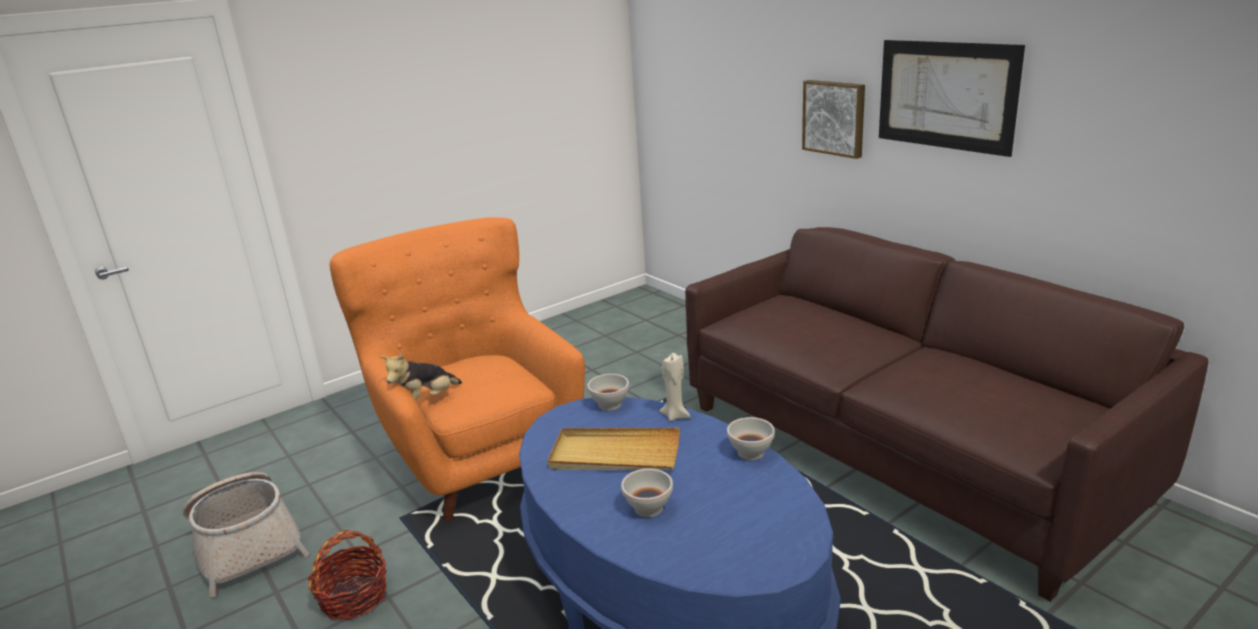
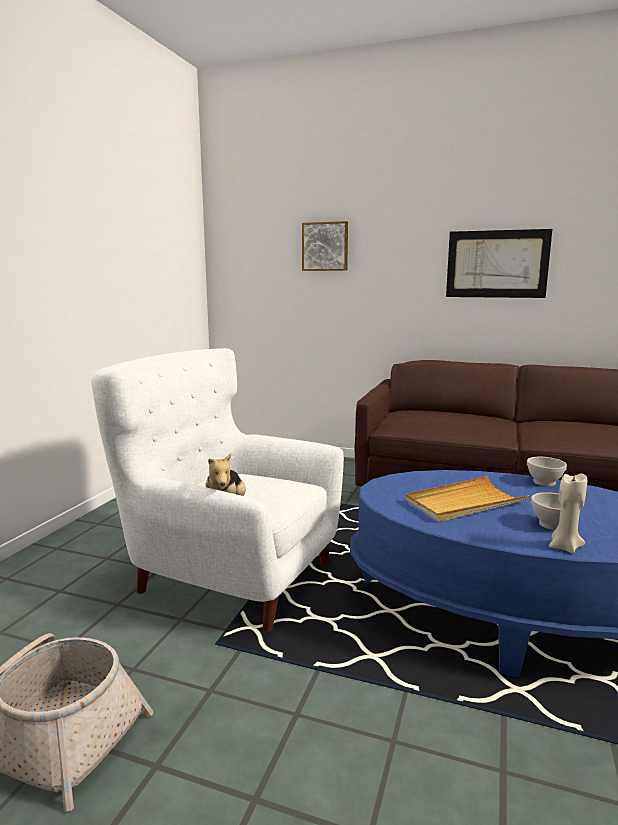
camera: 35 degrees left, 10 degrees down
(354, 597) = (260, 729): basket -> none
(479, 457) = (230, 575): orange armchair -> white armchair
(610, 405) = (401, 478): white bowl -> none
(675, 415) = (457, 475): beige candle -> beige candle (564, 547)
(834, 117) = (408, 287): picture -> picture (325, 246)

